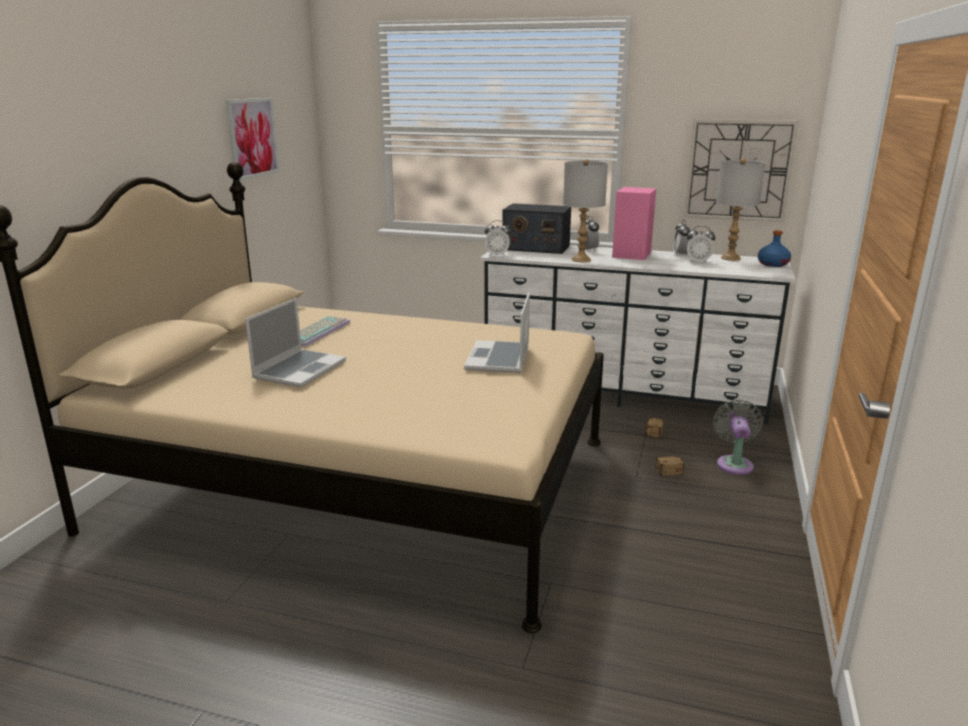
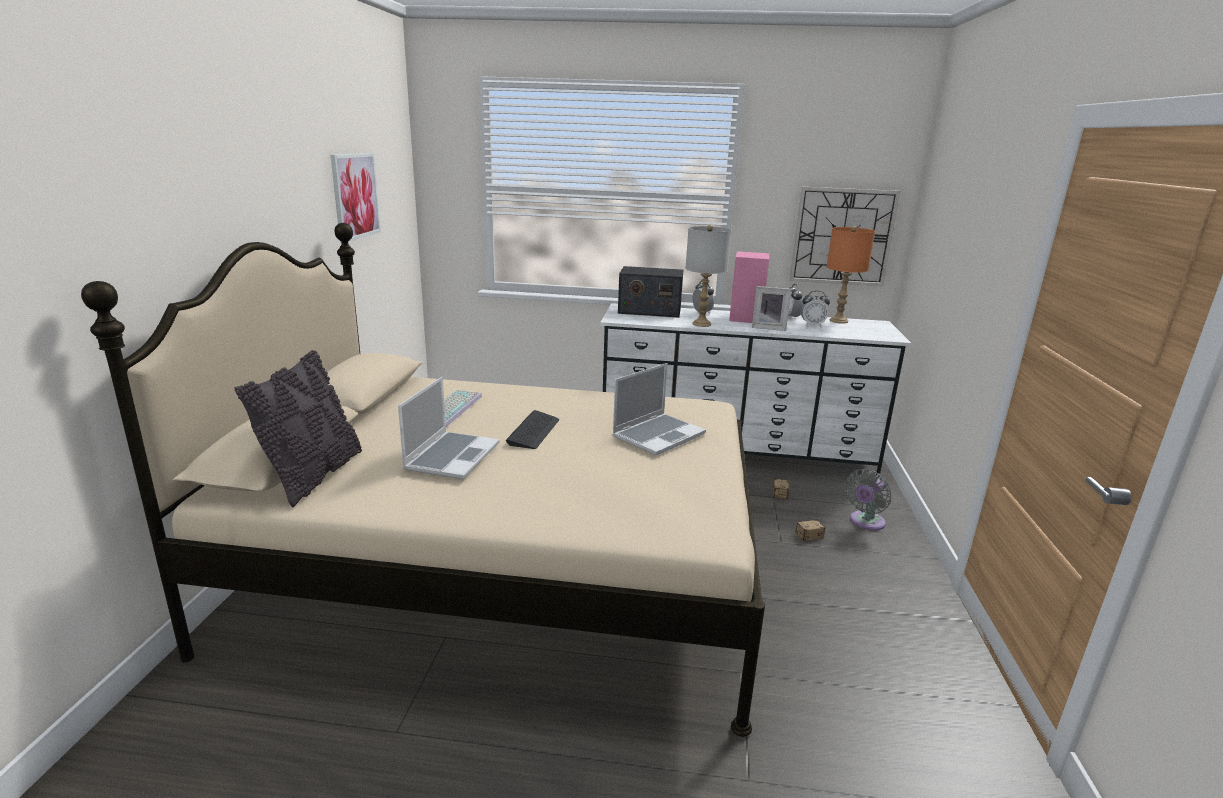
camera: 10 degrees left, 0 degrees up
(176, 380) = (313, 475): none -> black pillow
(382, 352) = (533, 431): none -> keyboard
(497, 255) = (616, 320): alarm clock -> none
(499, 359) = (658, 435): laptop -> laptop turned 135 degrees counterclockwise
(649, 263) = (768, 327): none -> picture frame
(730, 258) = (839, 321): grey table lamp -> orange table lamp
(734, 463) = (865, 522): grey fan -> grey fan turned 135 degrees counterclockwise
(772, 264) = (880, 327): blue bottle -> none

